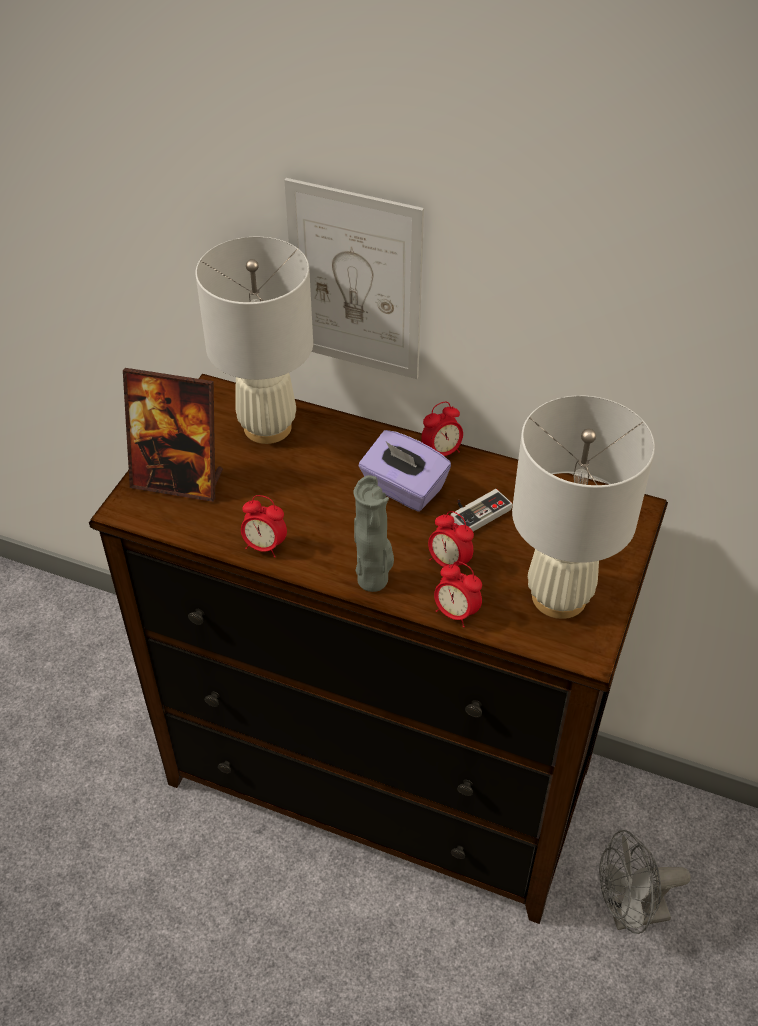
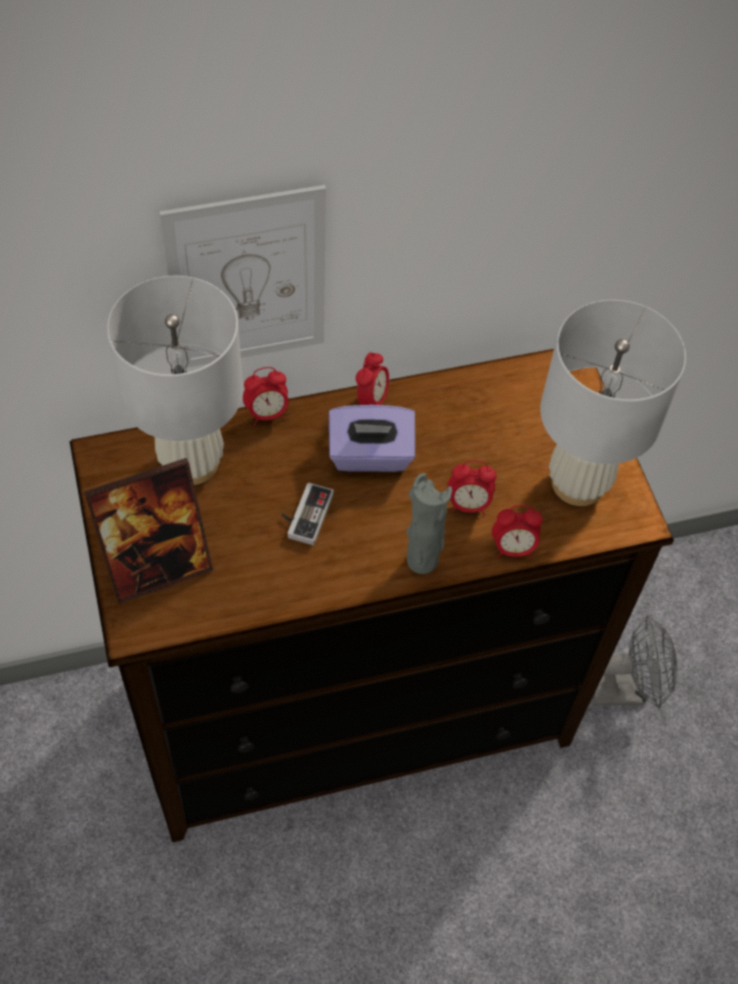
camera: 40 degrees left, 10 degrees up
(264, 546) = (300, 586): alarm clock -> alarm clock (267, 414)
(477, 511) = (449, 441): game controller -> game controller (304, 514)
(628, 913) = (626, 691): grey fan -> grey fan turned 135 degrees counterclockwise

